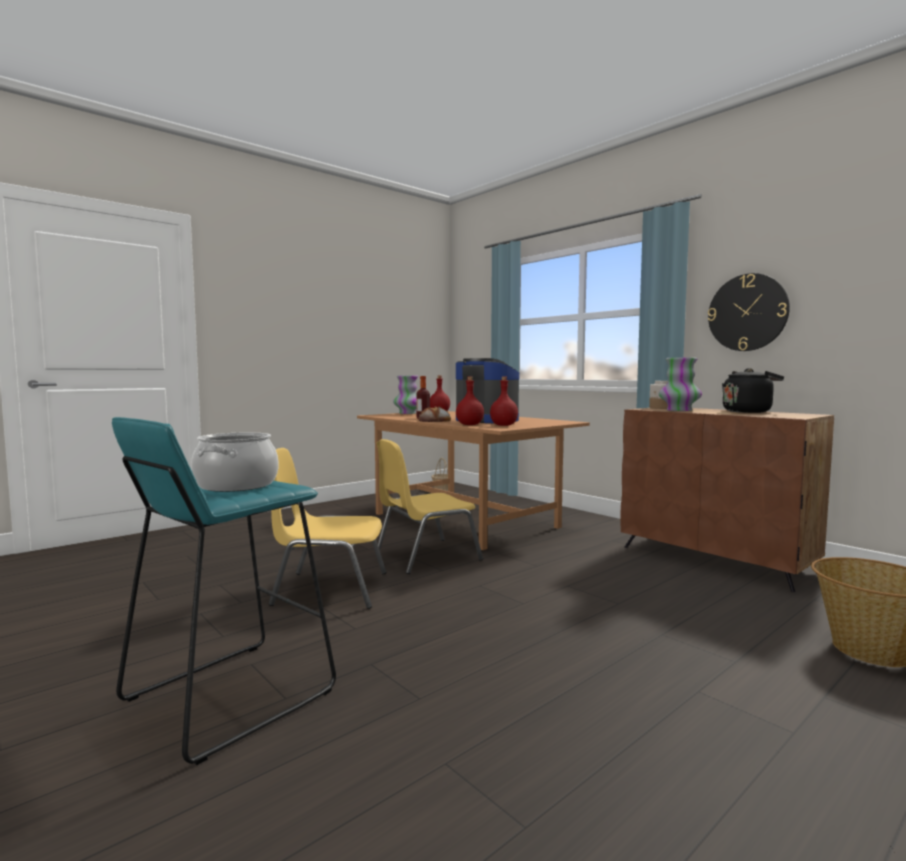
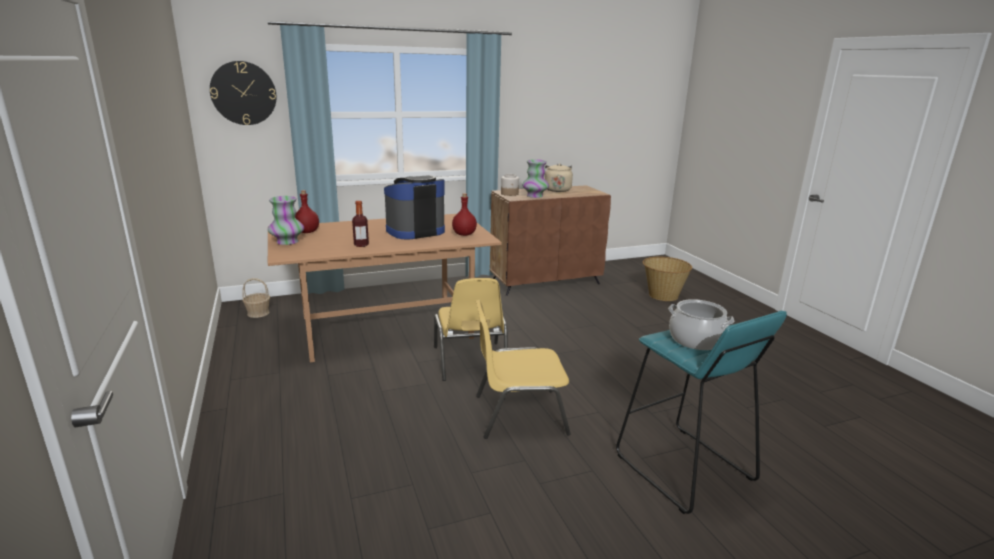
camera: 70 degrees left, 15 degrees up
(329, 589) = (518, 414): yellow chair -> yellow chair turned 60 degrees clockwise
(435, 421) = (393, 245): bread -> none
(469, 425) = (447, 241): red bottle -> none
(747, 312) = (531, 121): wall clock -> wall clock (243, 93)
(748, 412) = (557, 189): black kettle -> beige kettle

